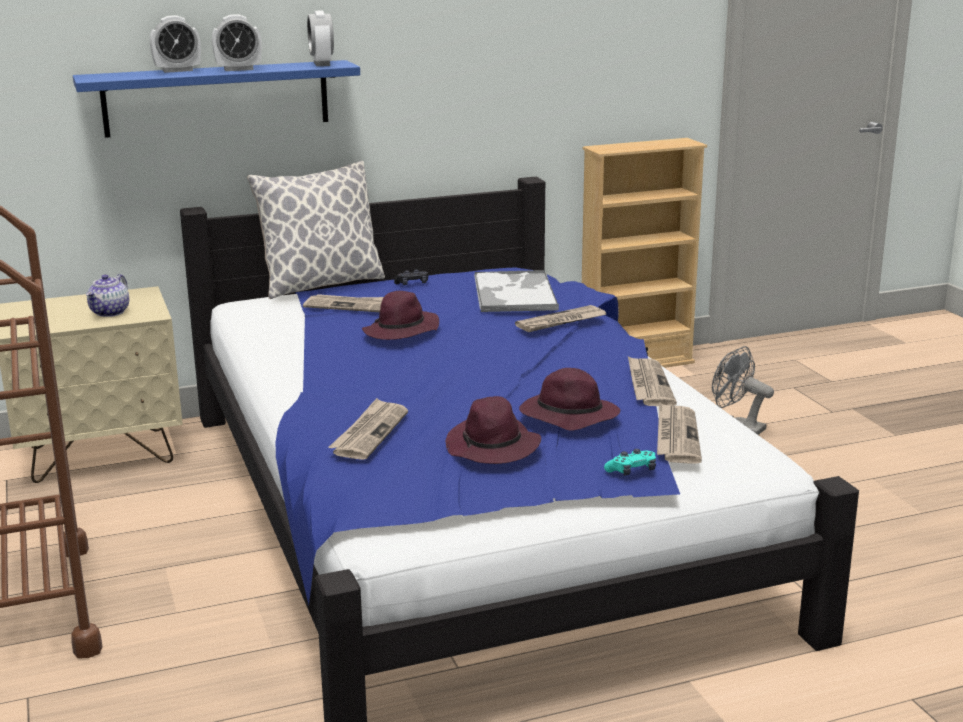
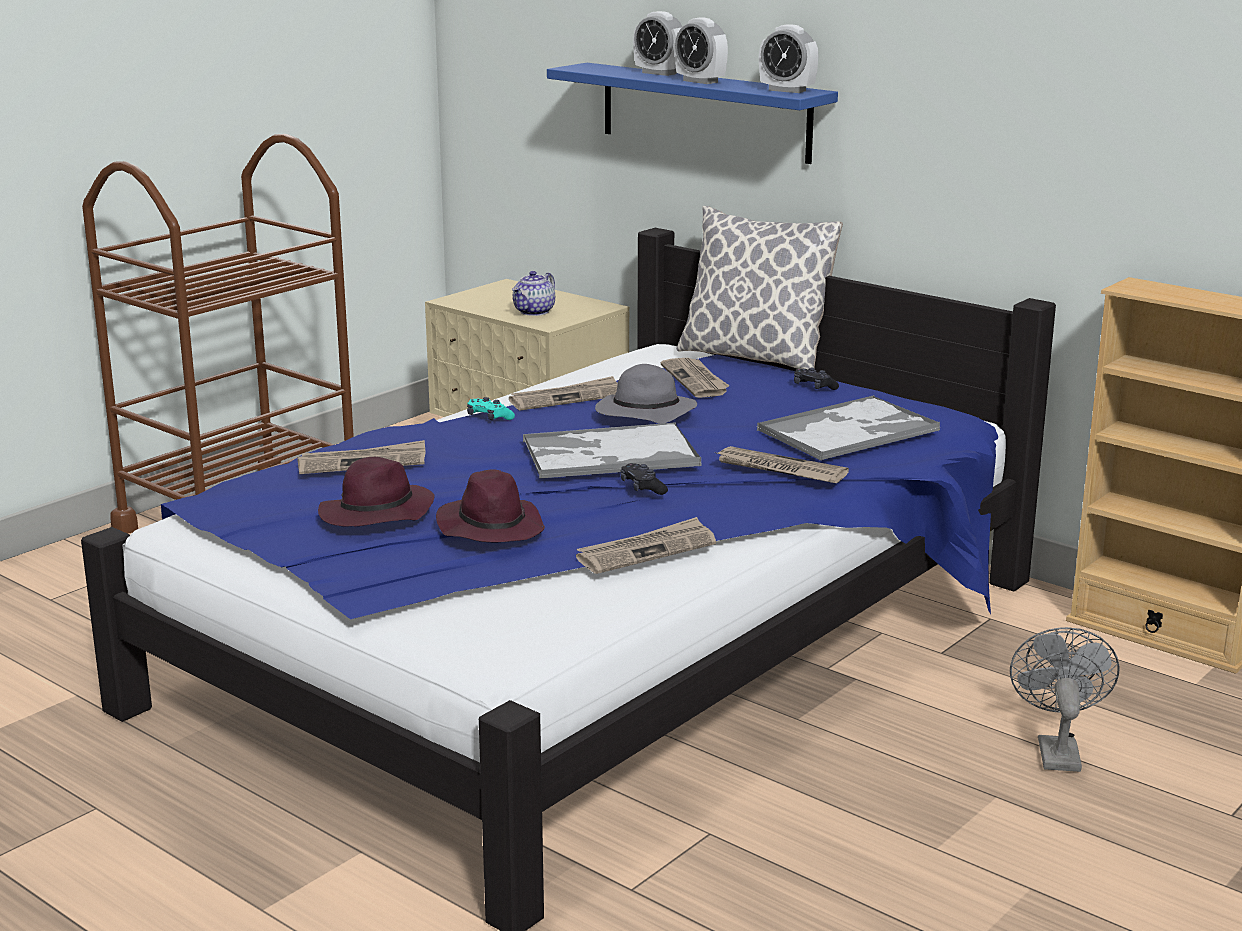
camera: 60 degrees right, 0 degrees up
(110, 312) = (534, 312): teapot -> teapot turned 45 degrees counterclockwise
(322, 64) = (787, 90): alarm clock -> alarm clock turned 105 degrees counterclockwise
(401, 331) = (644, 414): purple hat -> grey hat
(469, 356) = (608, 454): none -> tray
(547, 360) = (642, 487): none -> black game controller
(632, 471) = (379, 584): turquoise game controller -> turquoise game controller (489, 418)
(676, 436) = (500, 590): newspaper -> newspaper (566, 398)

